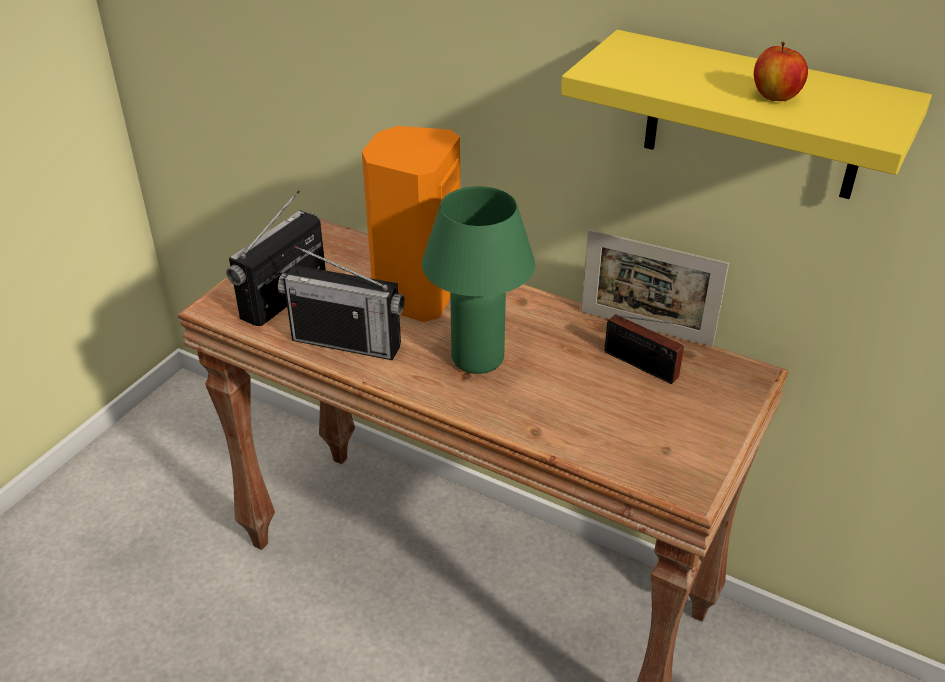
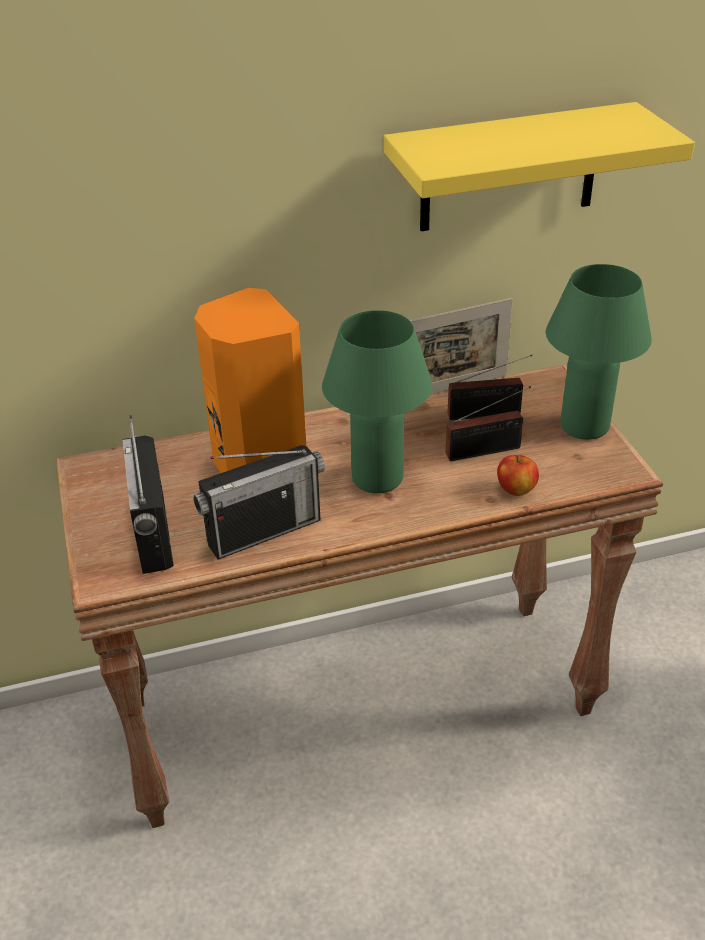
camera: 45 degrees left, 0 degrees up
(595, 394) = (487, 451): none -> radio
(714, 431) = (584, 426): none -> green table lamp
(775, 96) = (571, 137): apple -> apple (516, 490)

